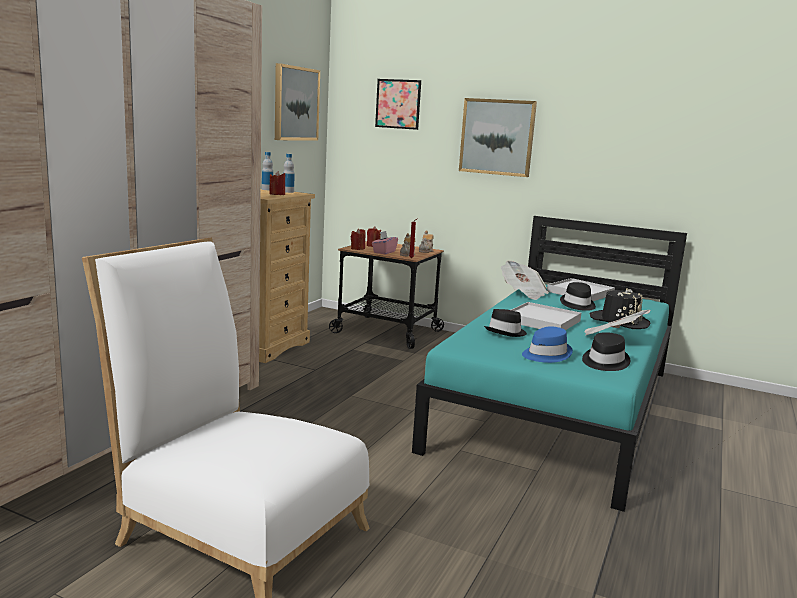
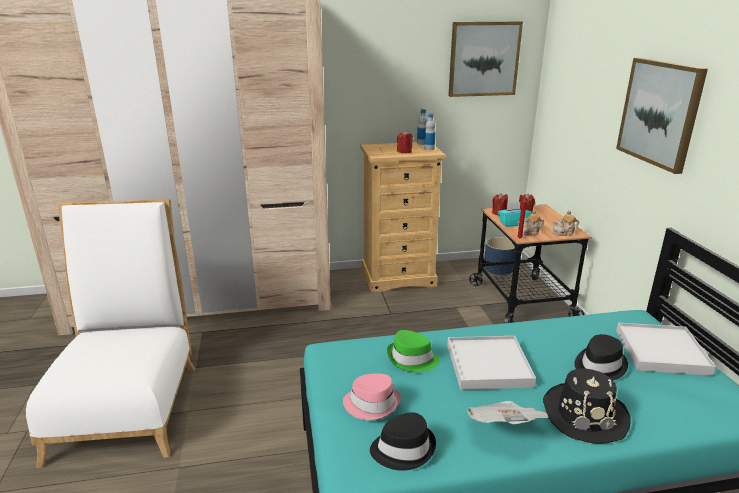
camera: 55 degrees right, 10 degrees up
(327, 318) = (498, 268): none -> blue planter
(384, 252) = (513, 223): pink tissue box -> turquoise tissue box
(398, 104) = (586, 59): picture -> none
(506, 332) = (412, 359): black hat -> green hat
(523, 293) = (576, 321): newspaper -> none
(545, 355) = (372, 403): blue hat -> pink hat

